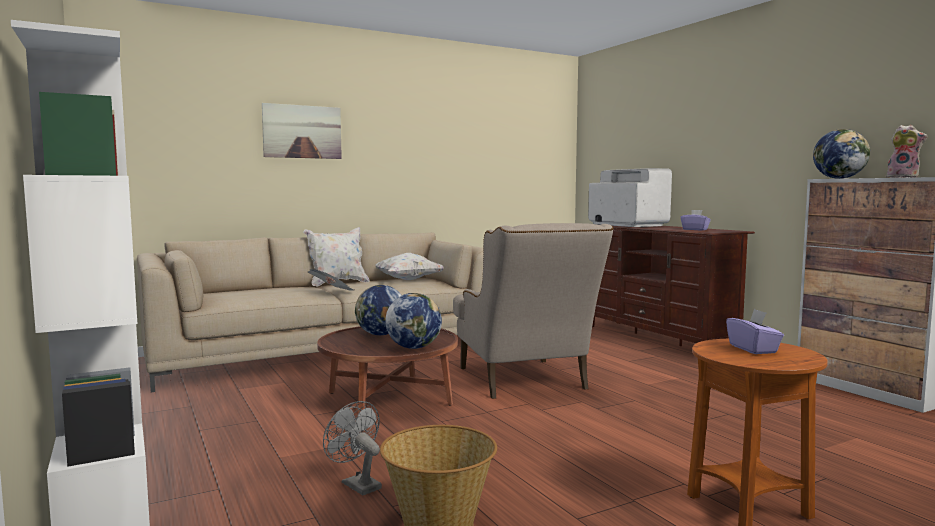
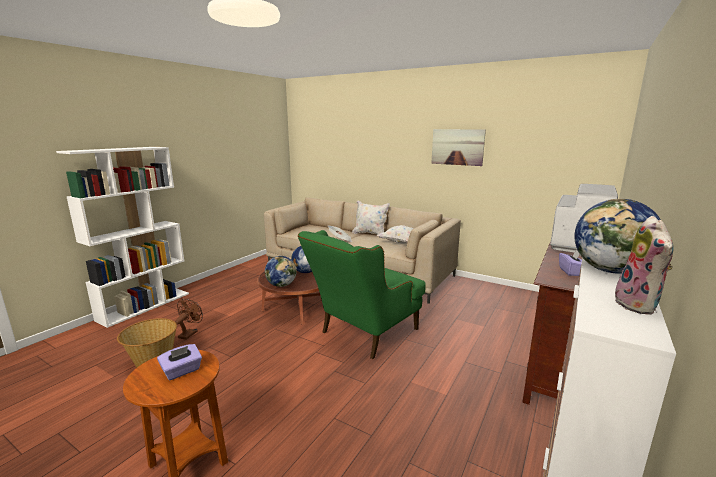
camera: 60 degrees right, 10 degrees up
(302, 131) = (377, 140): picture -> picture (457, 147)
(357, 484) = (190, 333): grey fan -> brown fan
(526, 382) = (363, 334): beige armchair -> green armchair

